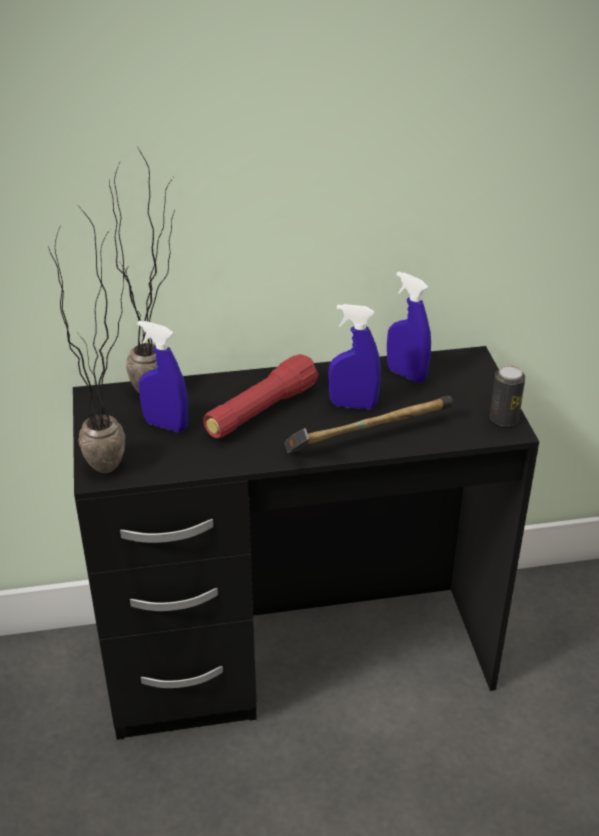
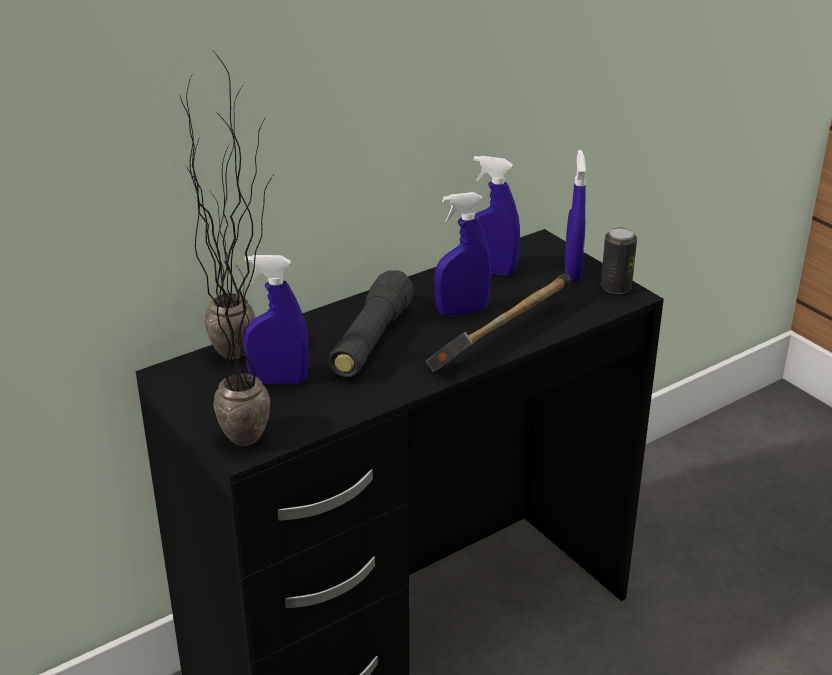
camera: 25 degrees left, 5 degrees down
(261, 411) = (371, 341): red flashlight -> black flashlight
(477, 393) = (572, 271): none -> blue spray bottle

